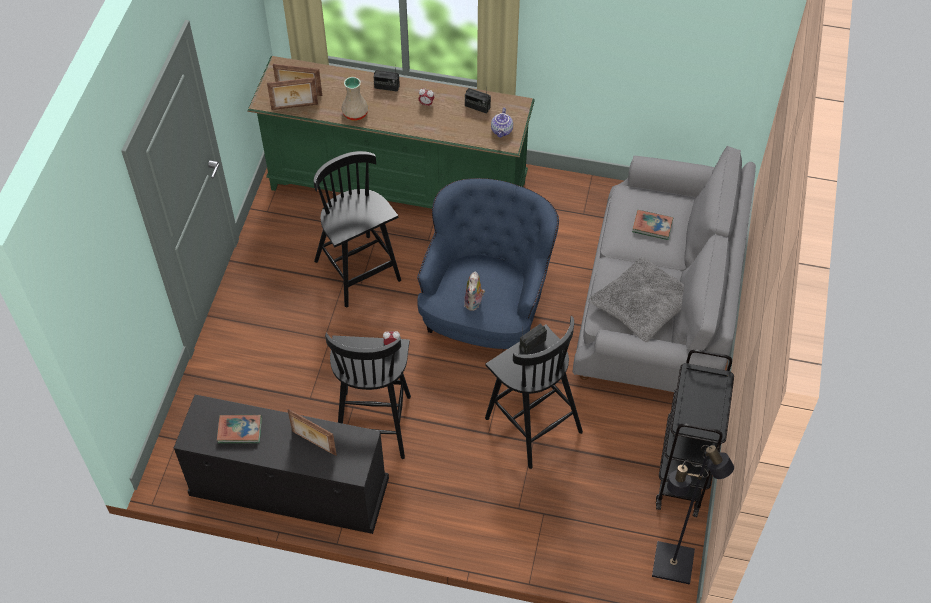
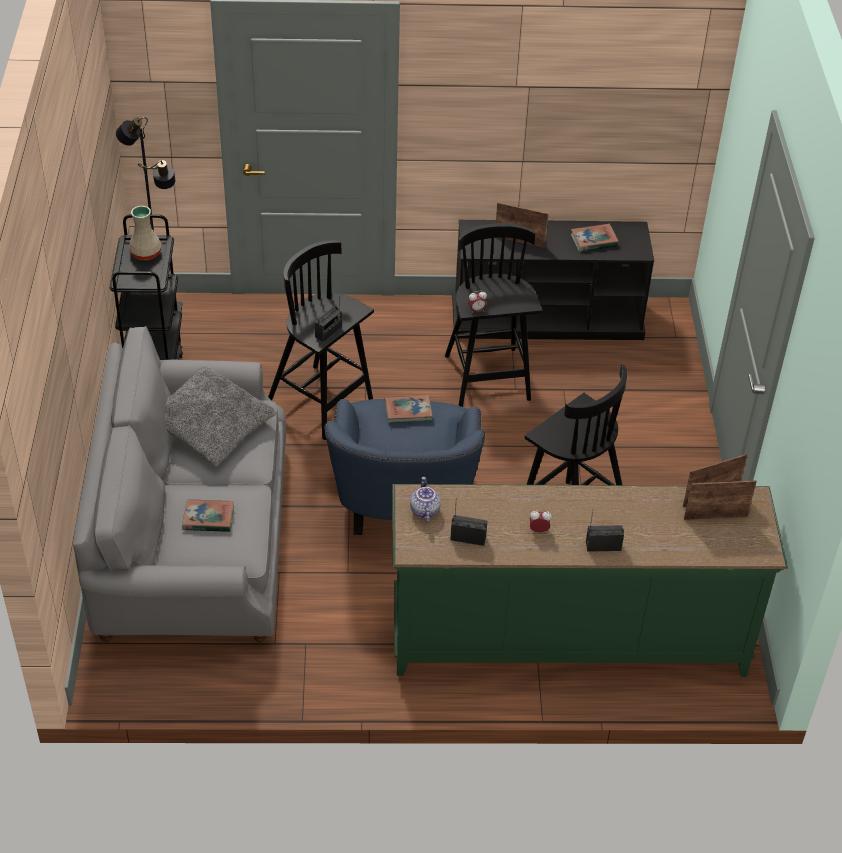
camera: 165 degrees right, 10 degrees down
(355, 113) = (628, 502): beige vase -> beige vase (146, 254)
(474, 303) = (408, 411): plush toy -> book

